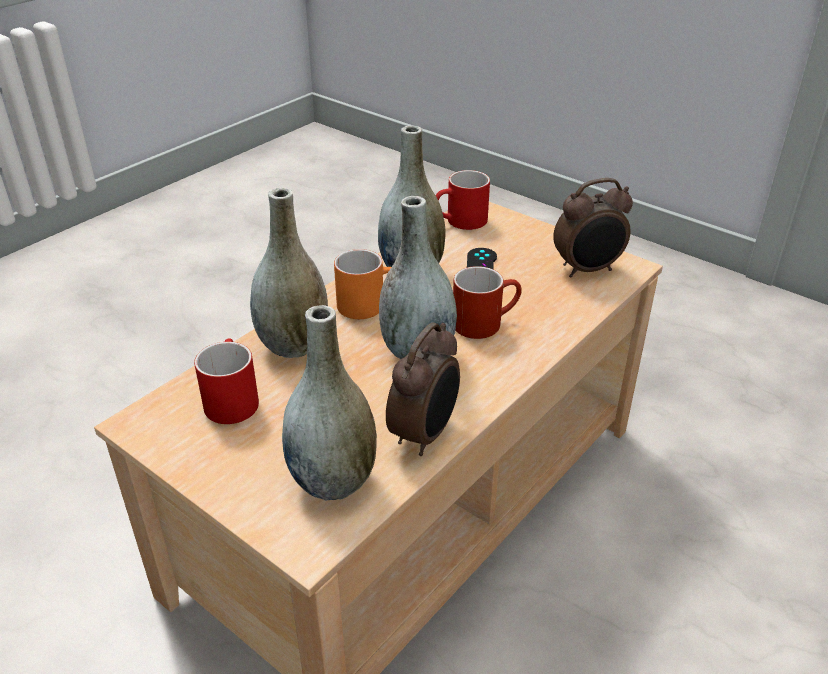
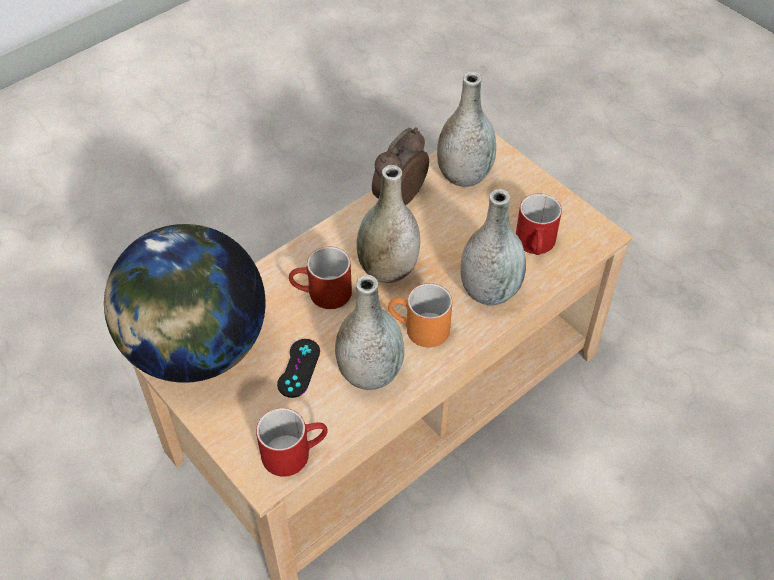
camera: 170 degrees left, 15 degrees up
(588, 270) = (196, 348): alarm clock -> globe

